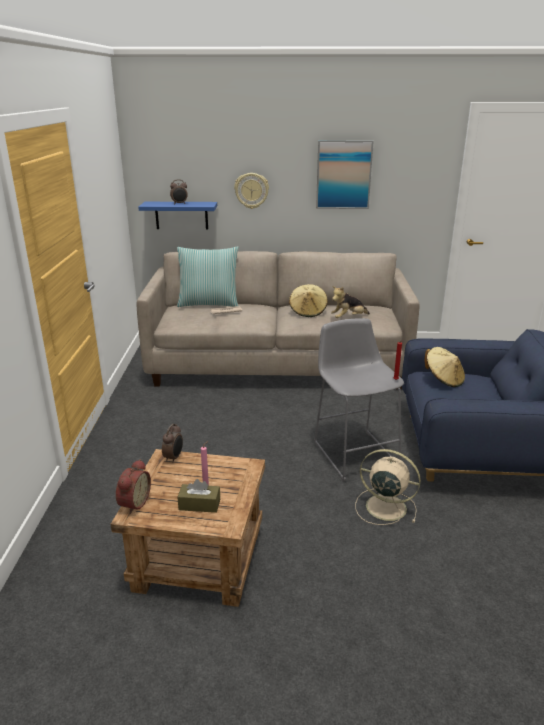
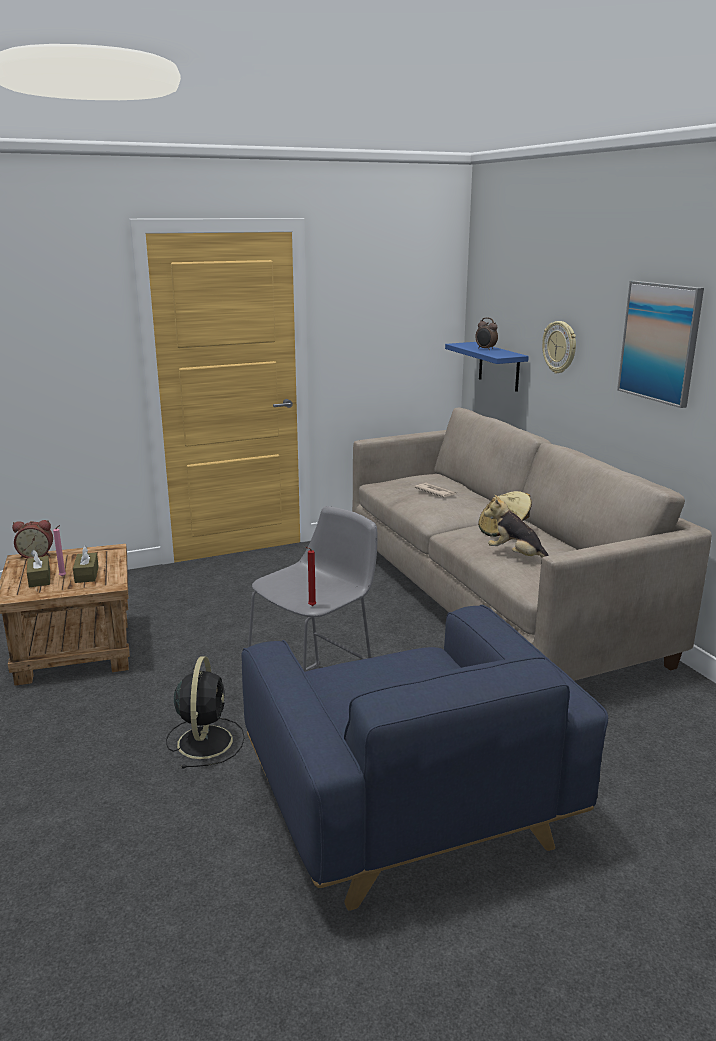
camera: 65 degrees right, 5 degrees down
(174, 457) = (113, 553): alarm clock -> none
(209, 304) = (455, 482): pillow -> none
(214, 476) = (86, 574): none -> brown tissue box
(384, 507) = (205, 740): beige fan -> black fan
(443, 379) = (419, 667): beige hat -> none

